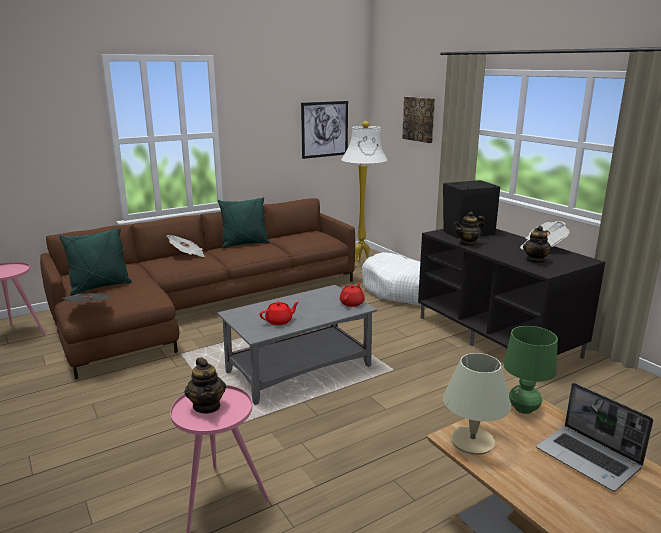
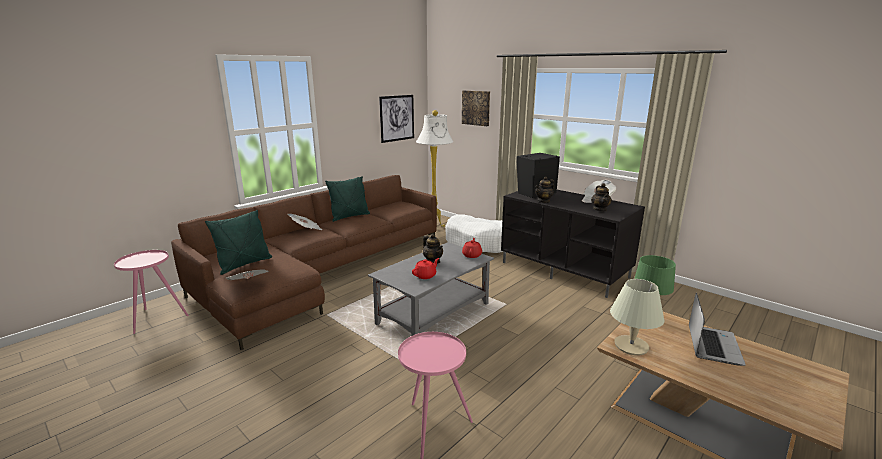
camera: 15 degrees left, 0 degrees up
(207, 406) = (426, 351): teapot -> teapot (433, 261)
(589, 459) = (712, 345): laptop -> laptop turned 105 degrees counterclockwise

